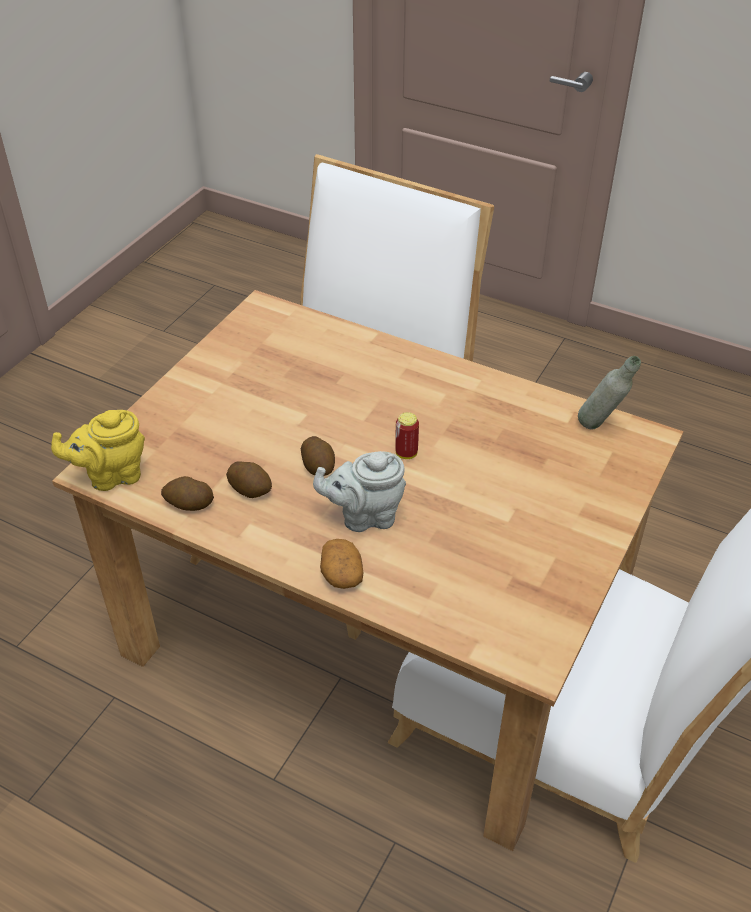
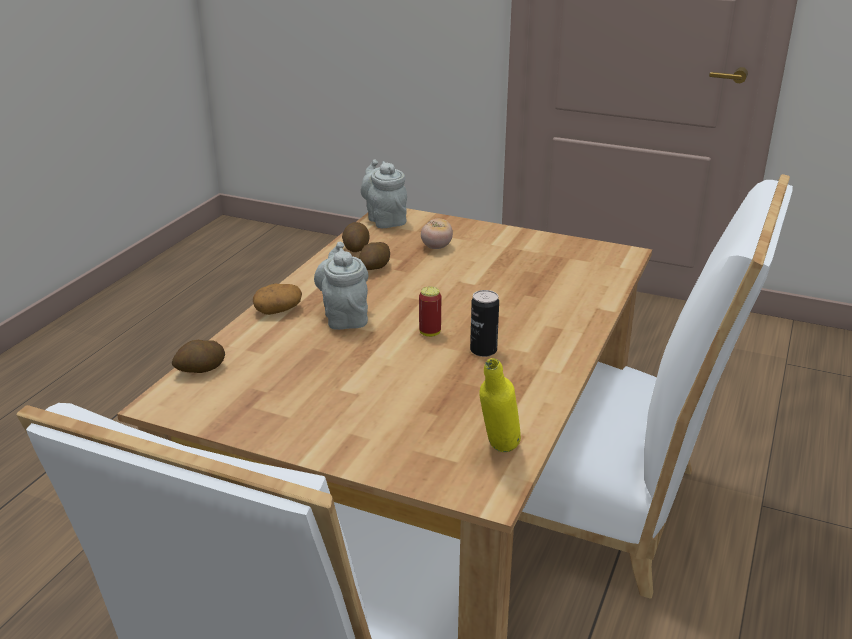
camera: 85 degrees right, 15 degrees down
(111, 475) = (385, 219): yellow teapot -> grey teapot
(208, 435) = (436, 247): none -> tomato
(319, 467) = (405, 293): potato -> potato (200, 370)
(442, 421) = (483, 350): none -> can
(600, 428) = (498, 454): grey bottle -> yellow bottle

